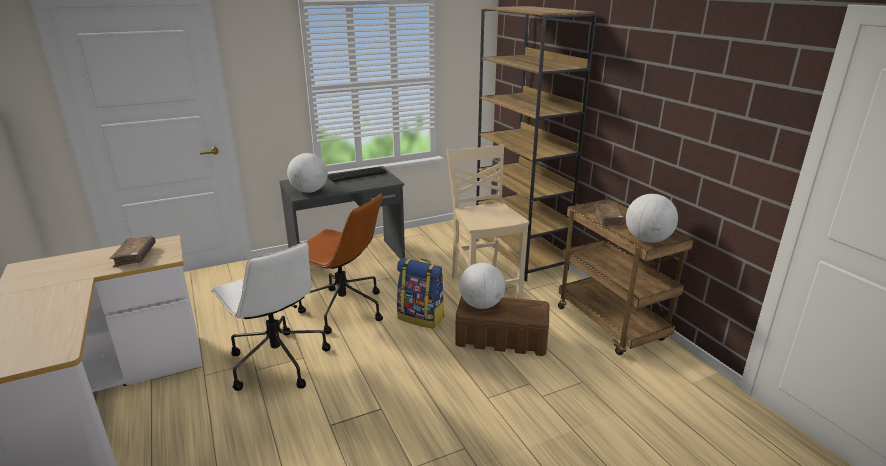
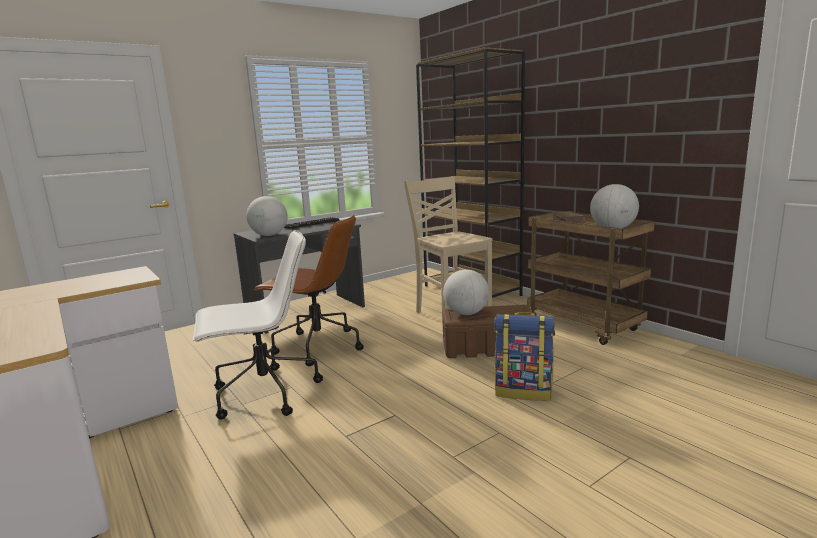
camera: 10 degrees left, 10 degrees down
(135, 256) = (102, 281): brown book -> none
(277, 361) = (263, 394): white office chair -> white office chair turned 60 degrees counterclockwise
(421, 317) = (402, 342): backpack -> backpack (523, 390)

